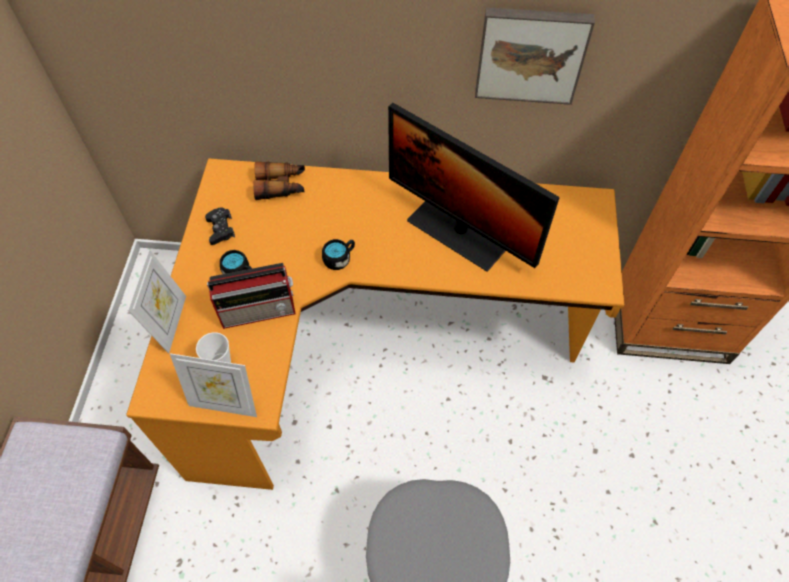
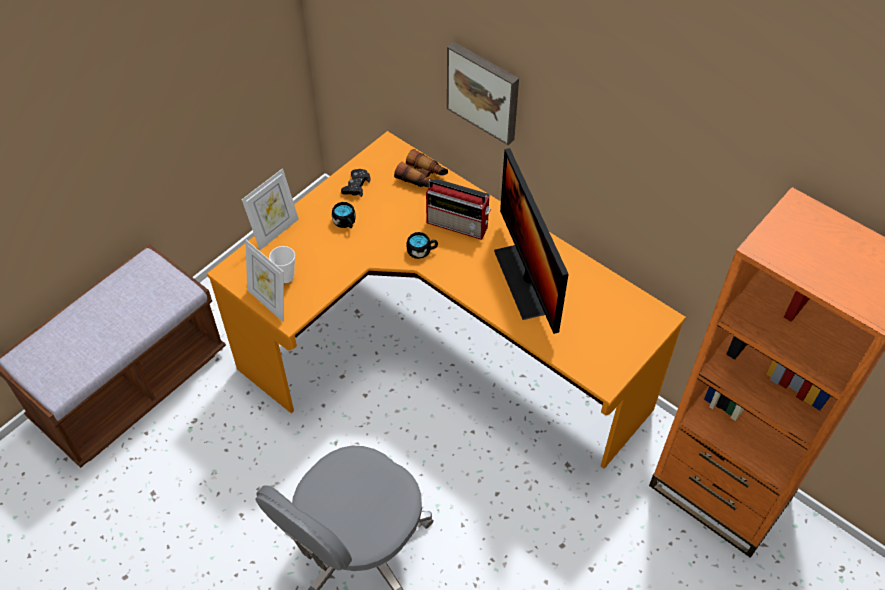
camera: 35 degrees right, 5 degrees down
(260, 311) = (338, 256): radio -> radio (459, 225)
(530, 54) = (624, 159): picture -> picture (484, 91)

